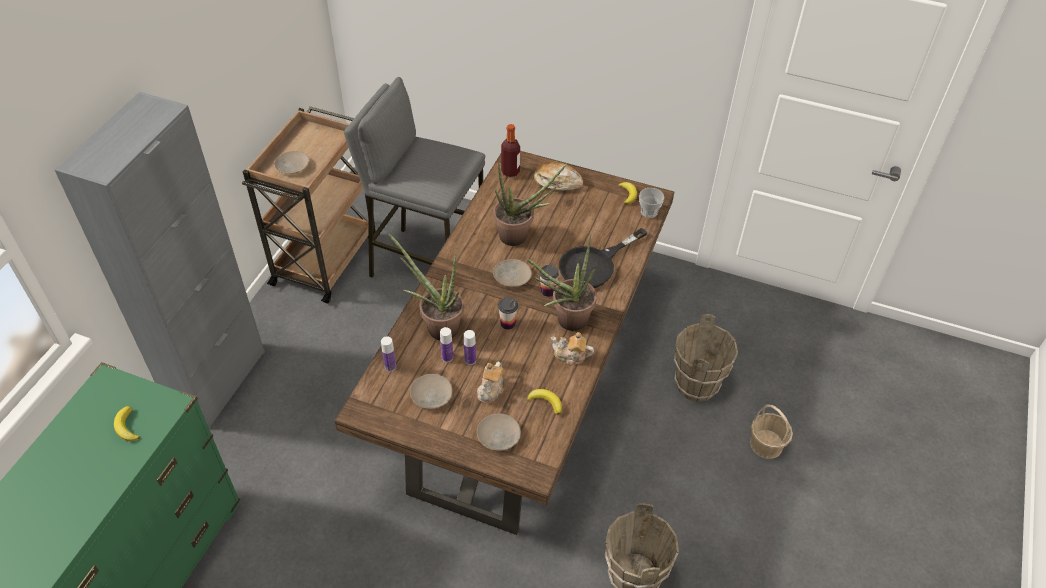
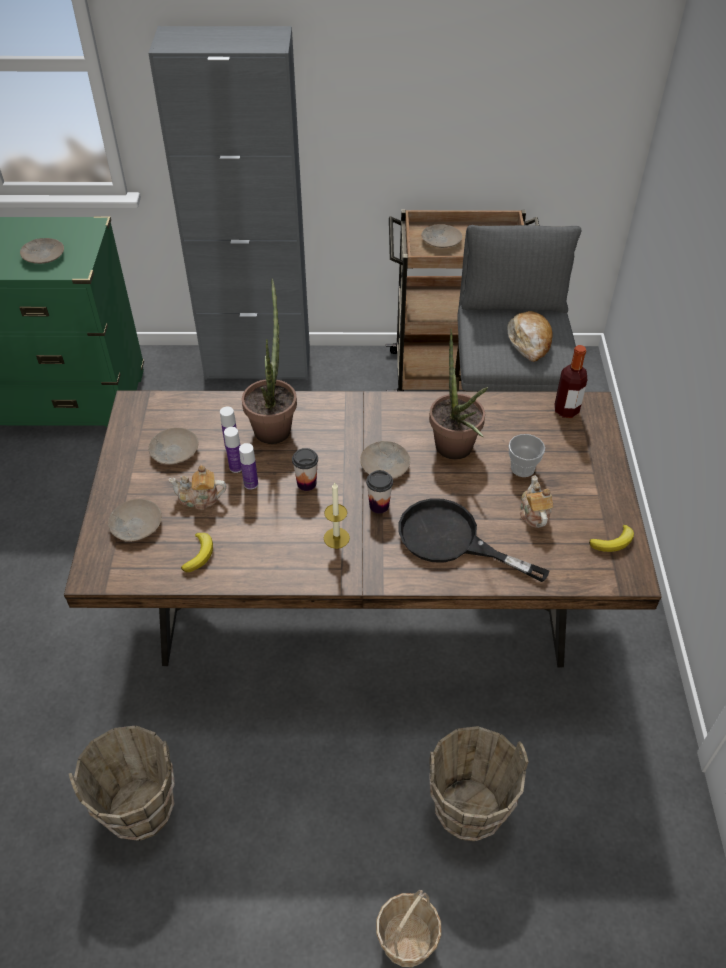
camera: 70 degrees right, 0 degrees up
(127, 427) = (43, 255): banana -> beige plate
(390, 366) = (201, 407): bottle -> bottle (251, 484)
(557, 181) = (582, 460): bread -> bread (529, 342)
(566, 321) = (336, 538): potted plant -> candle
(570, 356) = (281, 558): teapot -> teapot (534, 513)
(649, 212) = (594, 575): cup -> cup (522, 468)

